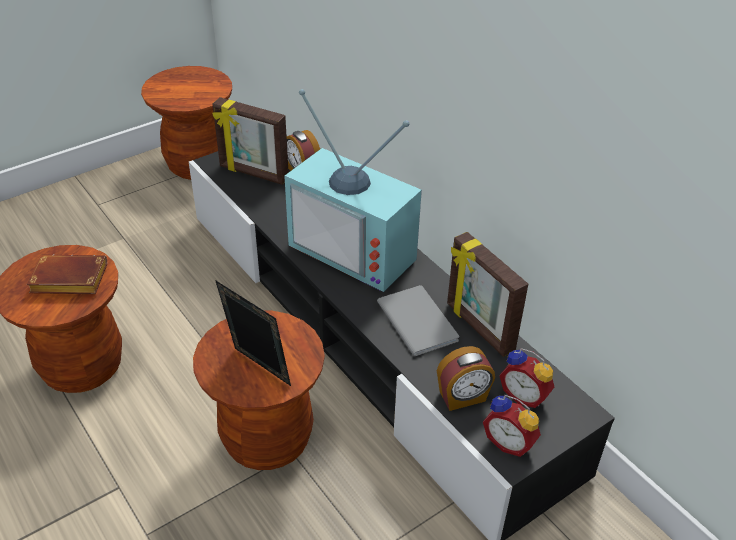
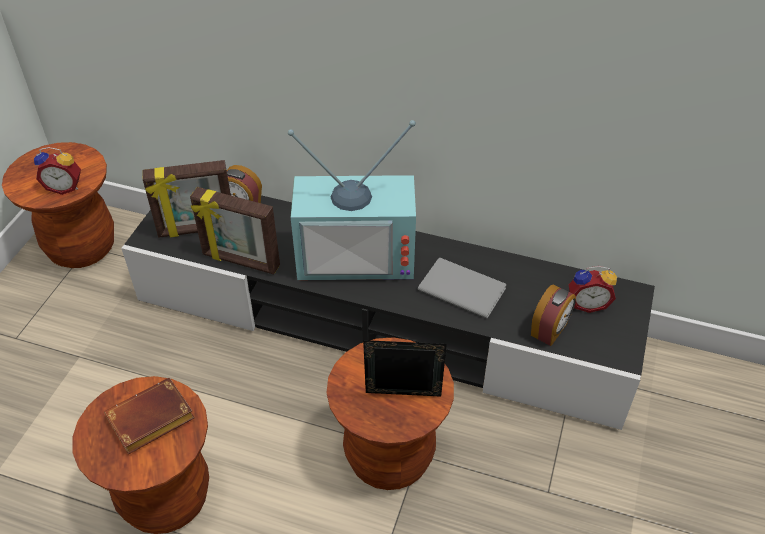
camera: 35 degrees left, 5 degrees up
(478, 328) = (509, 269): picture frame -> picture frame (240, 261)
(510, 442) = (610, 344): alarm clock -> alarm clock (65, 187)

